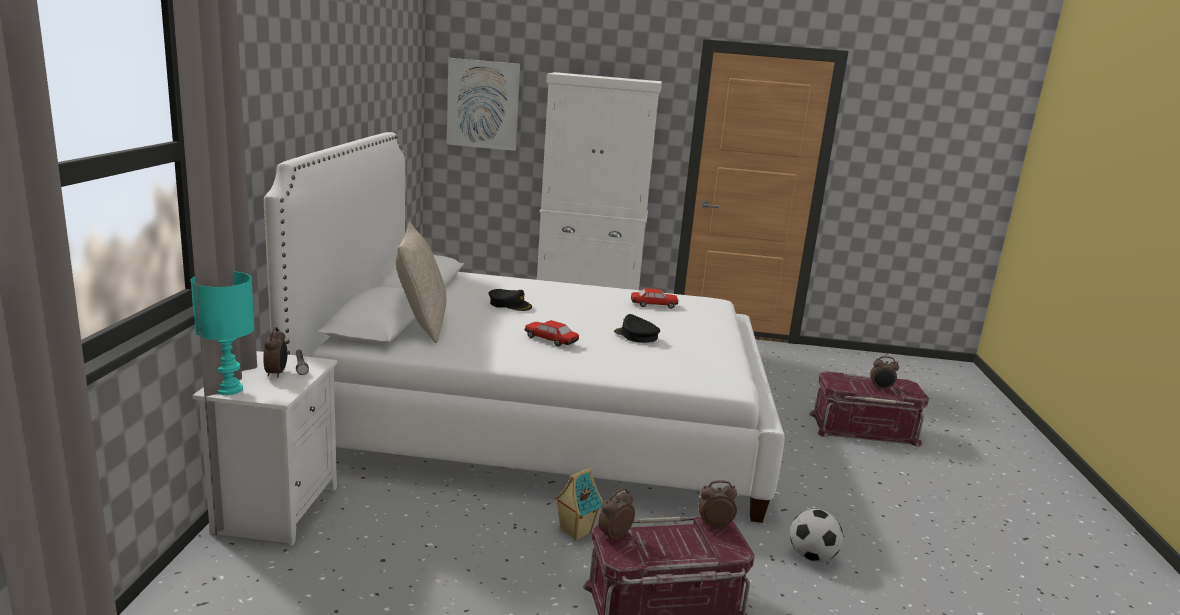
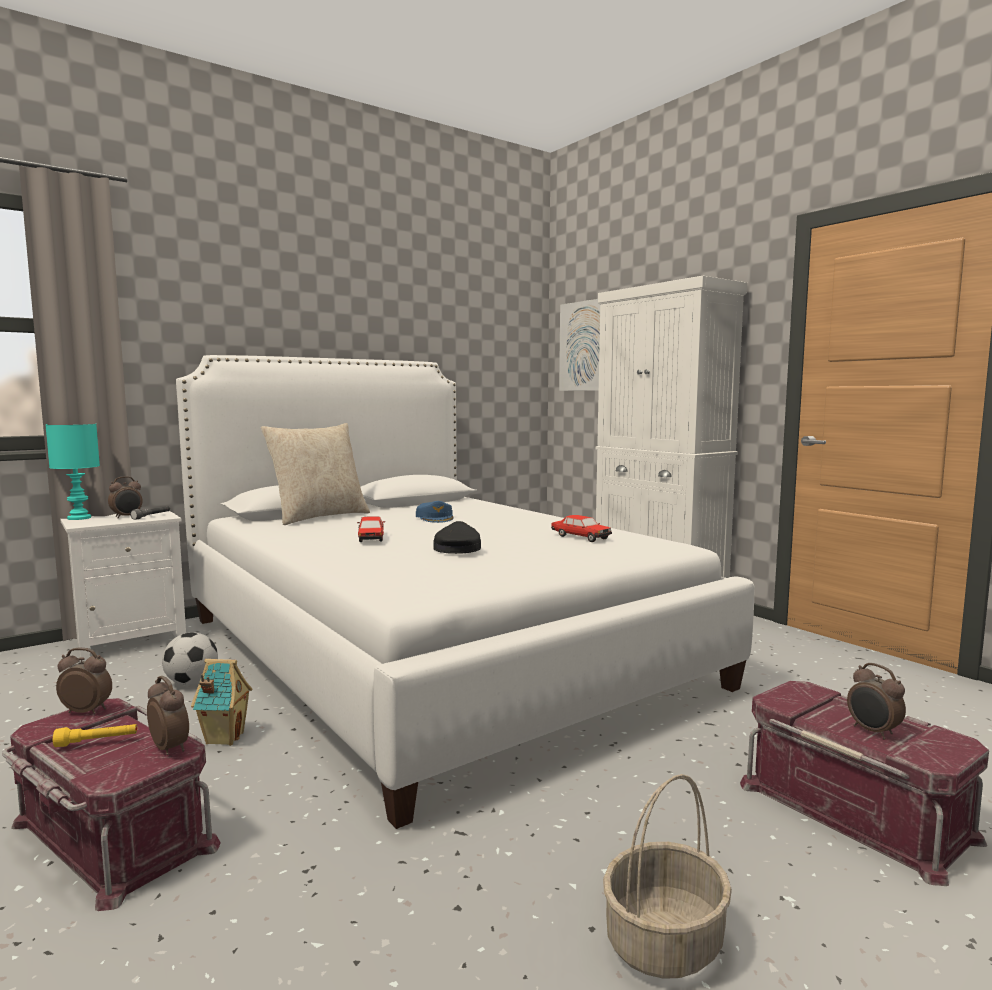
camera: 50 degrees right, 10 degrees down
(510, 304) = (435, 518): black cap -> blue cap
(669, 544) = (97, 741): none -> yellow flashlight
(811, 556) = (352, 901): football -> football (192, 682)
(904, 507) = (664, 943): none -> basket

